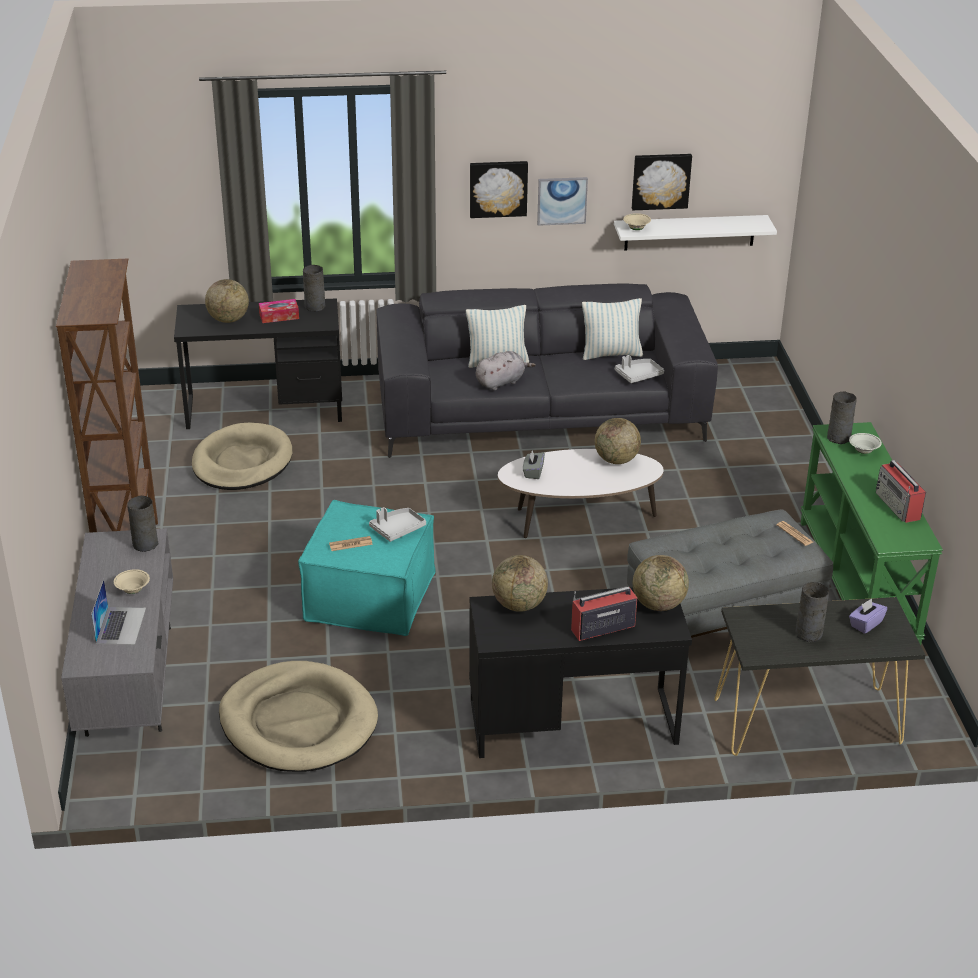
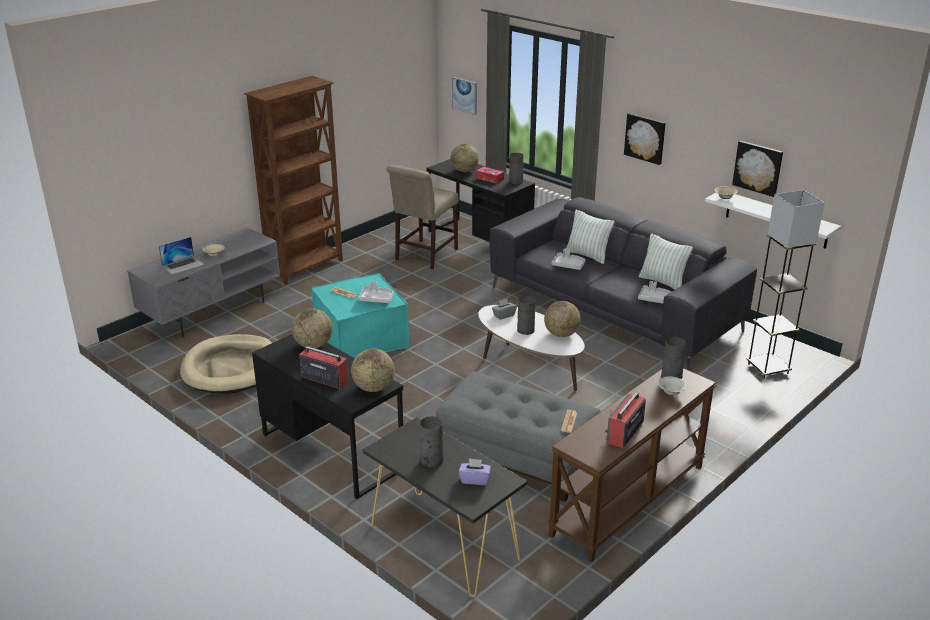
camera: 50 degrees right, 5 degrees down
(144, 544) = (256, 242): grey vase -> grey vase (525, 330)
(242, 462) = (424, 255): beige dog bed -> beige chair
(501, 382) = (568, 265): grey plush toy -> grey tray
(562, 200) = (686, 161): picture -> picture (465, 95)
(752, 399) = (768, 369): none -> grey floor lamp
(858, 584) = (629, 501): green console table -> brown console table

